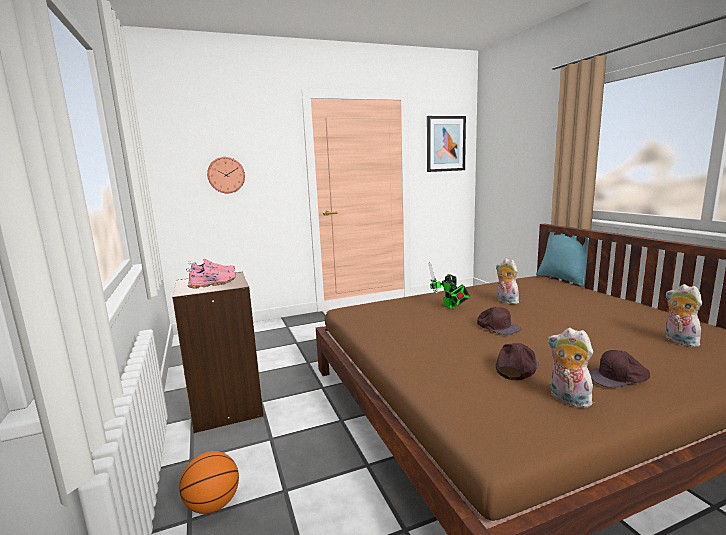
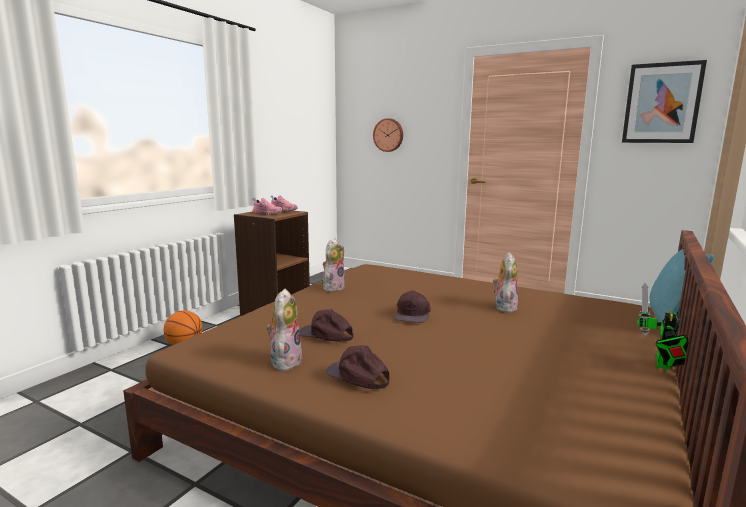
camera: 50 degrees right, 0 degrees up
(450, 307) = (438, 291): toy robot -> toy robot (663, 366)
(516, 367) = (326, 335): brown cap -> brown cap turned 150 degrees counterclockwise
(678, 341) = (533, 405): plush toy -> plush toy (333, 287)

